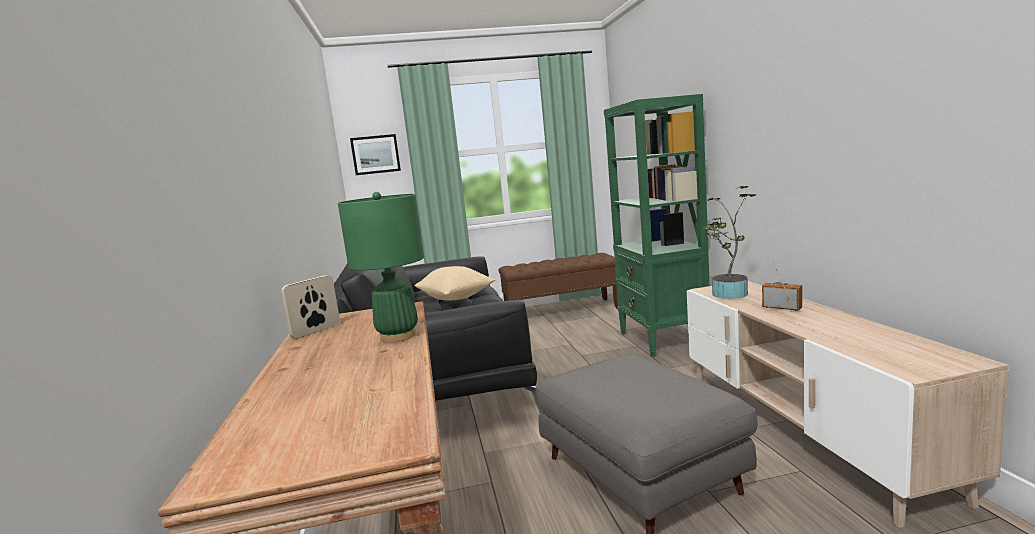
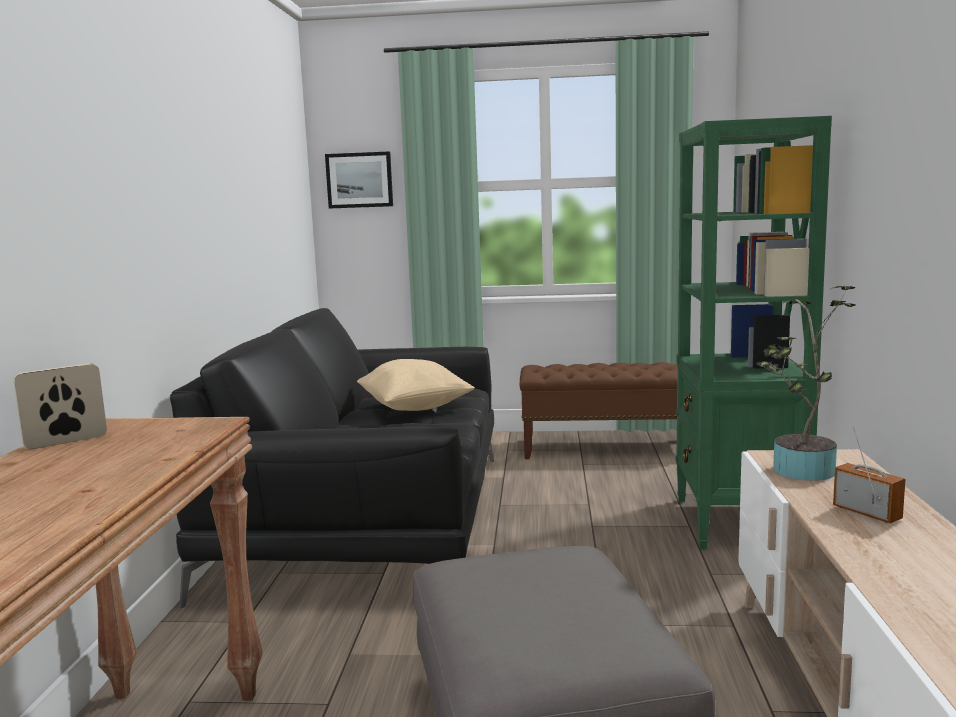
camera: 15 degrees right, 0 degrees up
(397, 336) = (135, 470): green table lamp -> none

